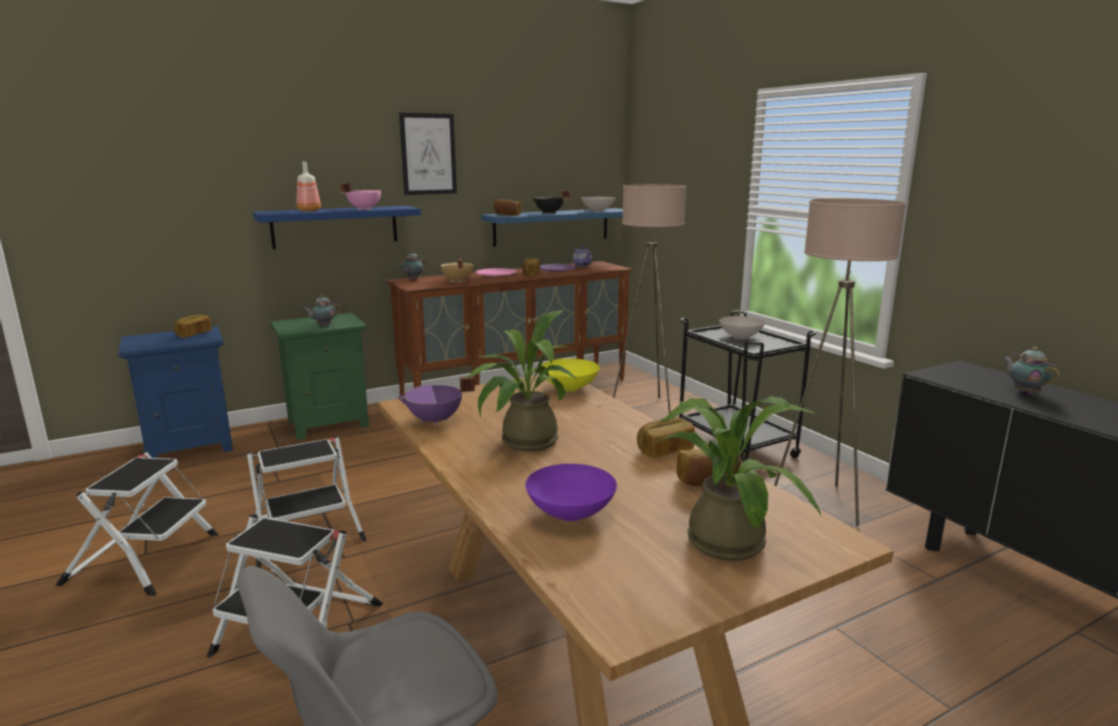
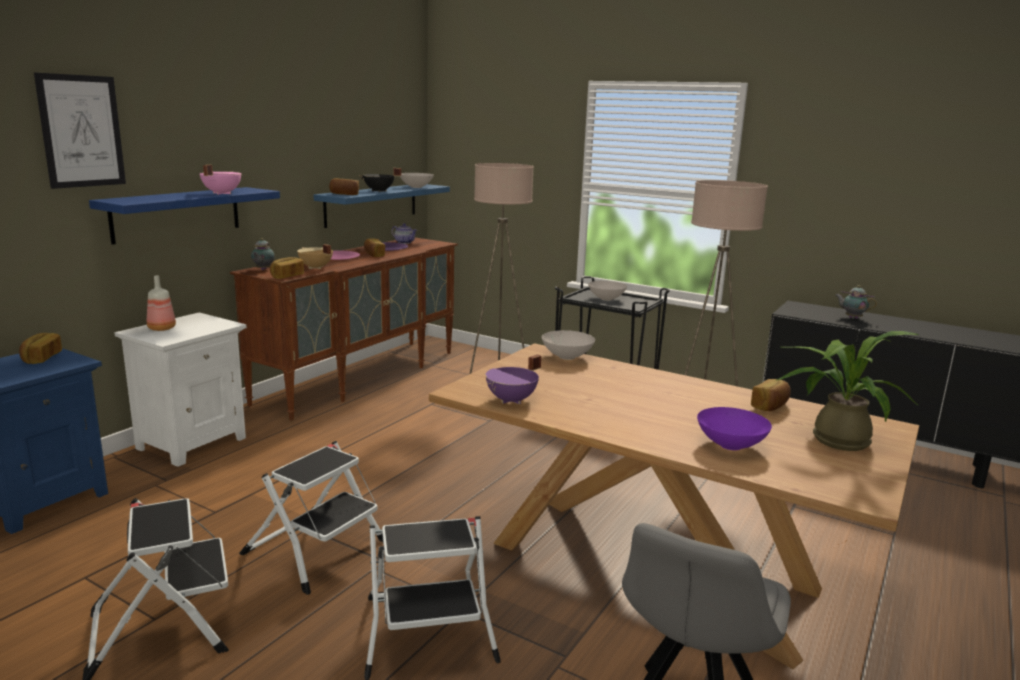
camera: 30 degrees left, 0 degrees up
(308, 211) = (163, 197): bottle -> bottle (161, 329)
(323, 326) = (196, 330): teapot -> none
(329, 424) = (194, 443): green nightstand -> white nightstand
(428, 154) = (265, 130): picture -> picture (81, 131)
(523, 443) = (611, 405): potted plant -> none
(570, 388) = (567, 357): yellow bowl -> white bowl
(664, 450) = (712, 391): bread -> bread (287, 276)

